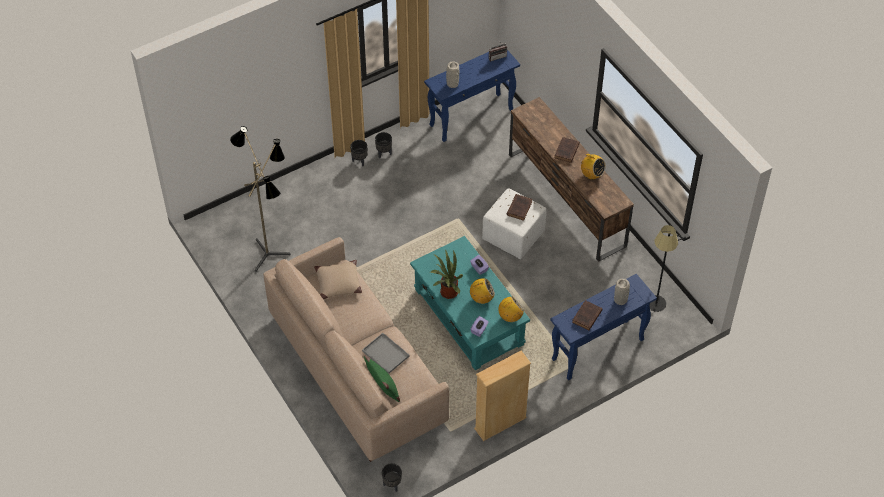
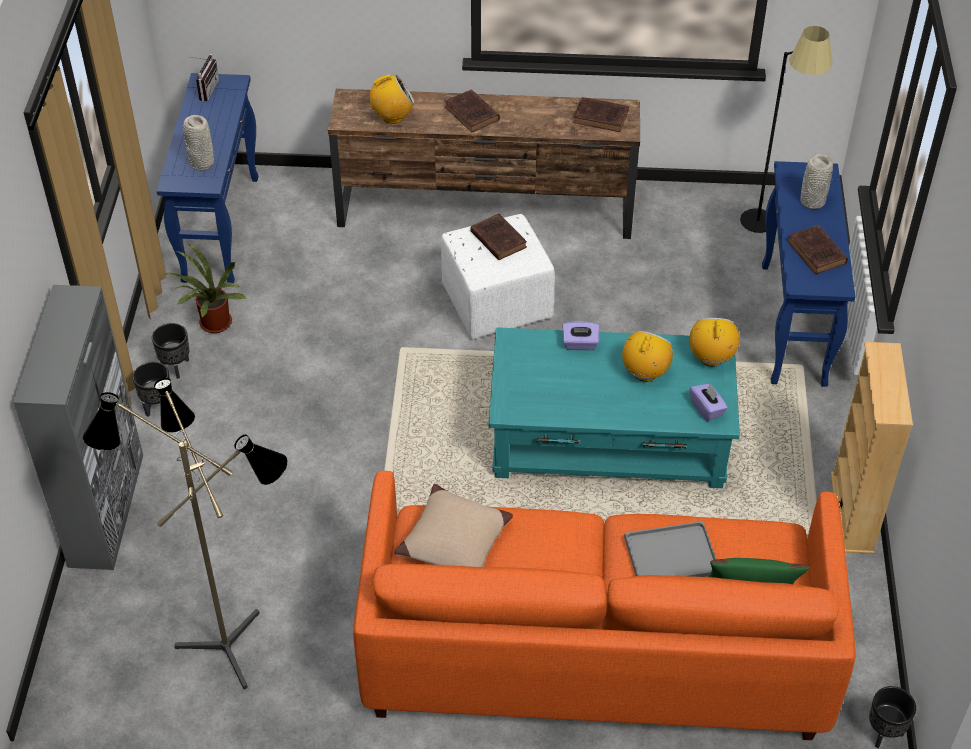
camera: 55 degrees left, 5 degrees down
(299, 179) = (107, 509): none -> grey cabinet
(356, 369) = (594, 650): beige sofa -> orange sofa
(447, 292) = (594, 409): potted plant -> potted plant (213, 325)
(591, 175) = (544, 112): radio -> radio (392, 117)
(607, 197) = (602, 117): none -> brown book

